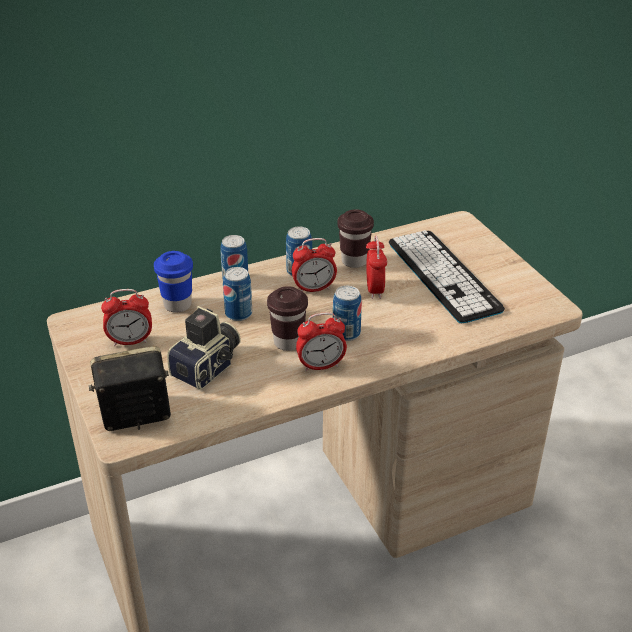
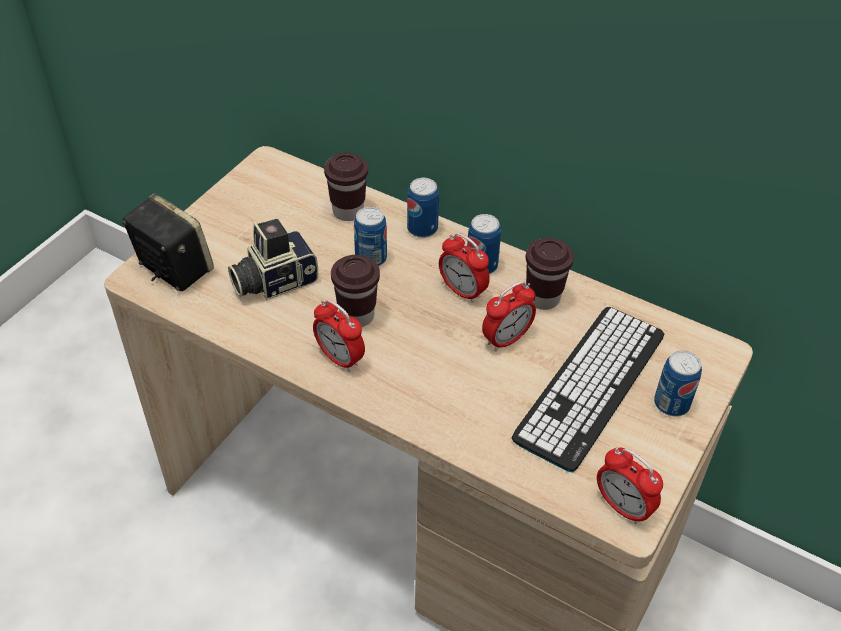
camera: 55 degrees right, 10 degrees up
(130, 341) = (269, 211): alarm clock -> alarm clock (623, 507)
(177, 305) = (348, 211): blue cup -> brown cup
(209, 367) = (273, 281): camera -> camera turned 150 degrees clockwise
(346, 333) = (409, 352): can -> can (671, 404)

